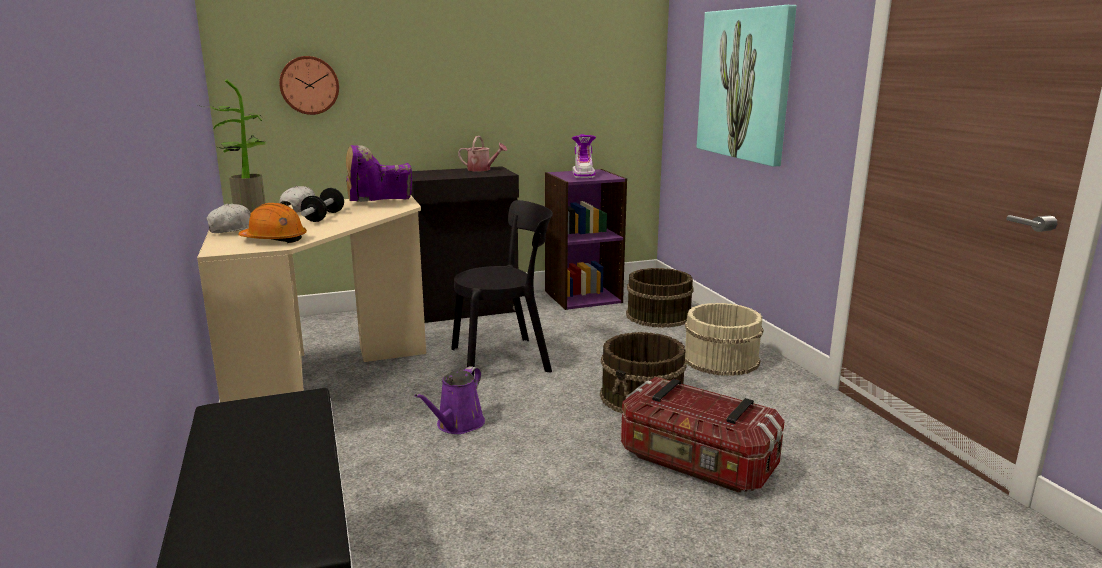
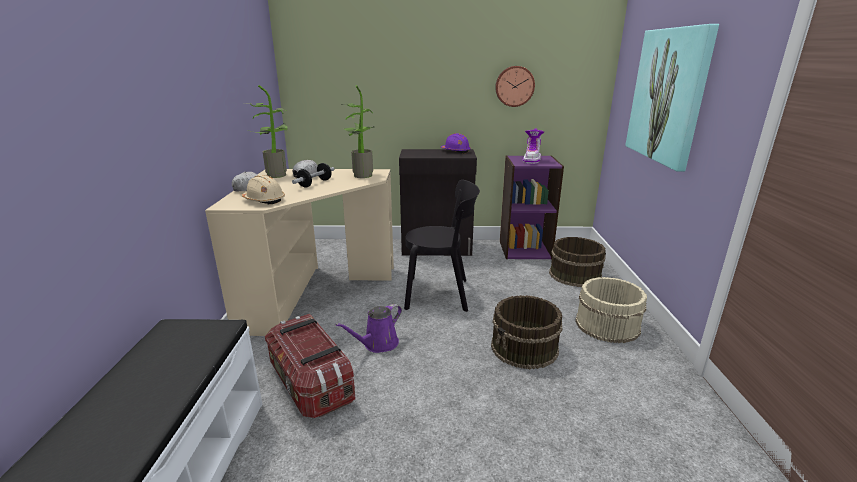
camera: 20 degrees right, 5 degrees up
(274, 239) = (264, 200): orange hard hat -> beige hard hat
(309, 85) = (341, 86): wall clock -> wall clock (514, 86)
(378, 203) = (360, 175): purple boot -> potted plant
(482, 169) = (455, 151): watering can -> purple hard hat
(696, 463) = (536, 424): storage box -> storage box (310, 383)

